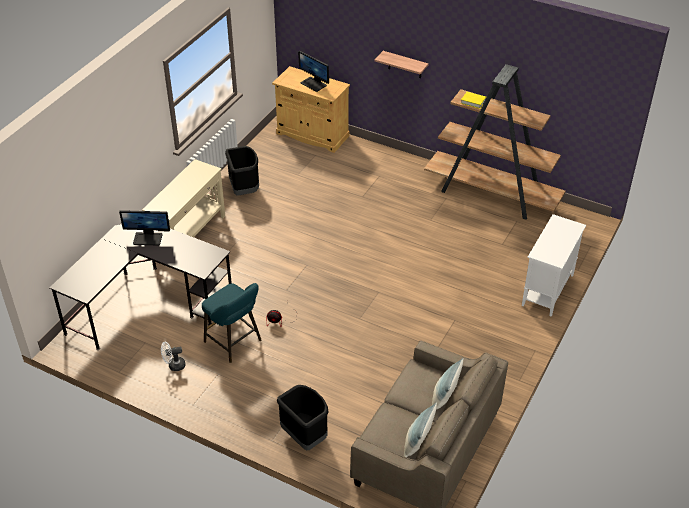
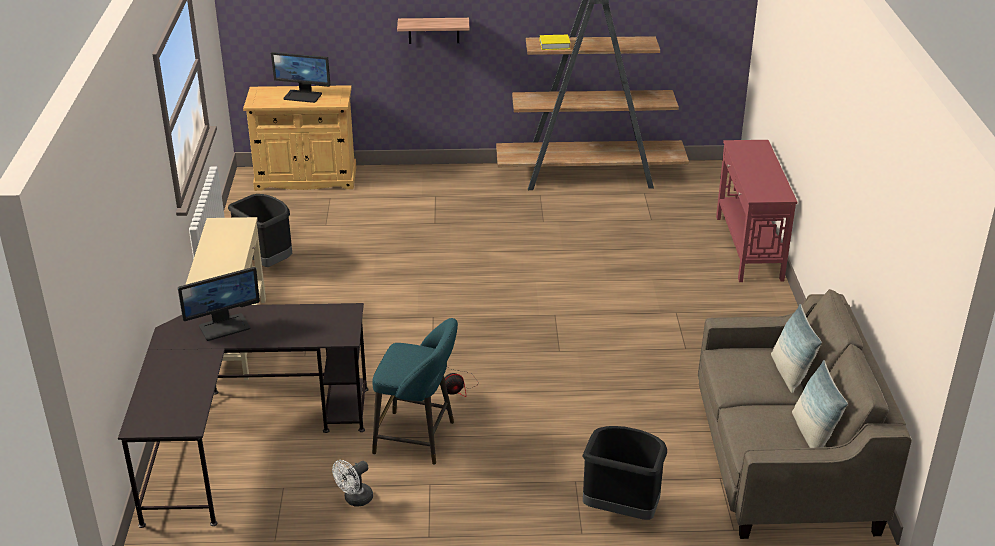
camera: 30 degrees left, 10 degrees down
(547, 290) = (748, 248): white cabinet -> red console table

